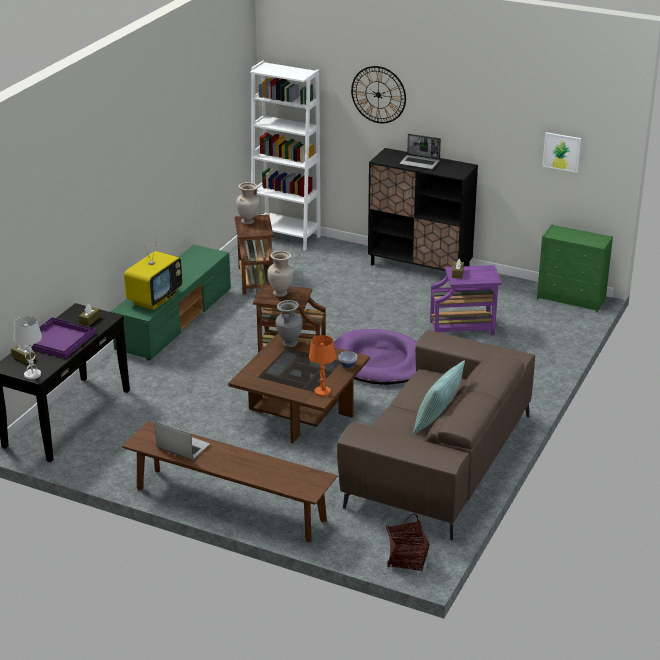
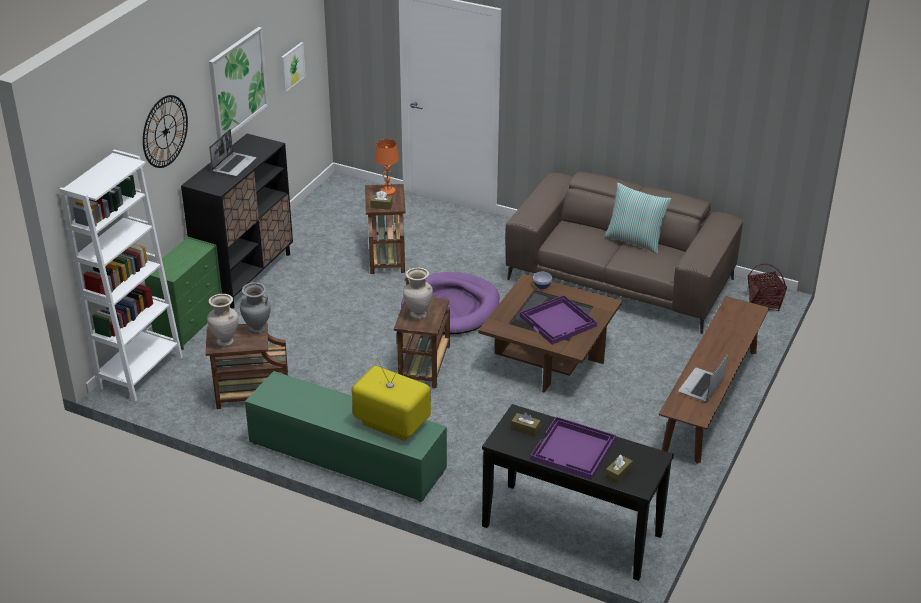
camera: 90 degrees left, 5 degrees up
(32, 375) = (655, 461): white table lamp -> none
(288, 372) = (558, 321): none -> purple tray
(289, 344) = (501, 321): grey vase -> grey vase (257, 330)
(322, 392) = (593, 301): orange table lamp -> orange table lamp (387, 191)
(464, 328) = (386, 255): purple side table -> brown side table
(477, 116) = (238, 83): none -> picture
(572, 299) = (334, 191): green dresser -> green dresser (190, 325)

